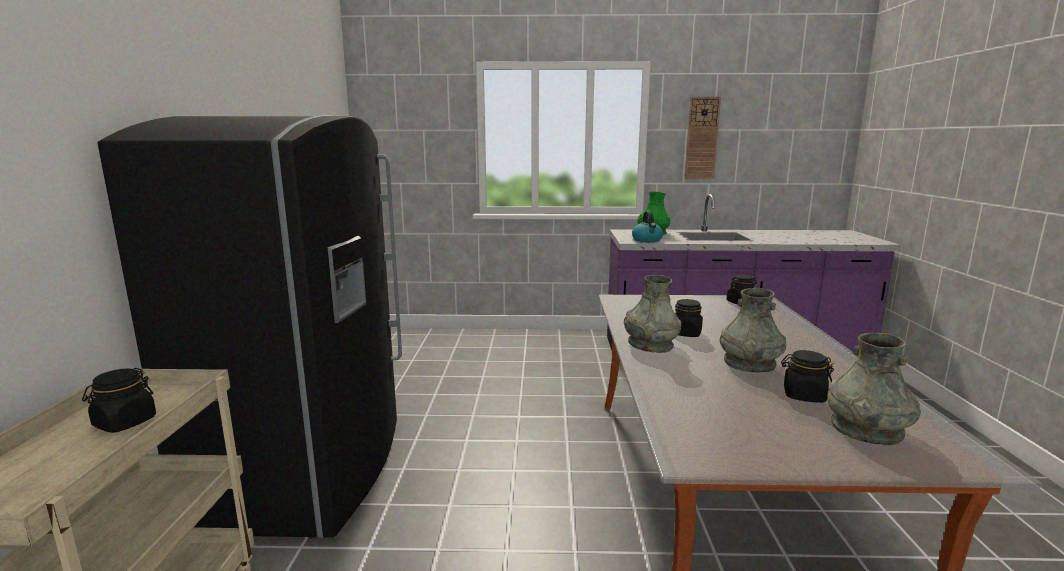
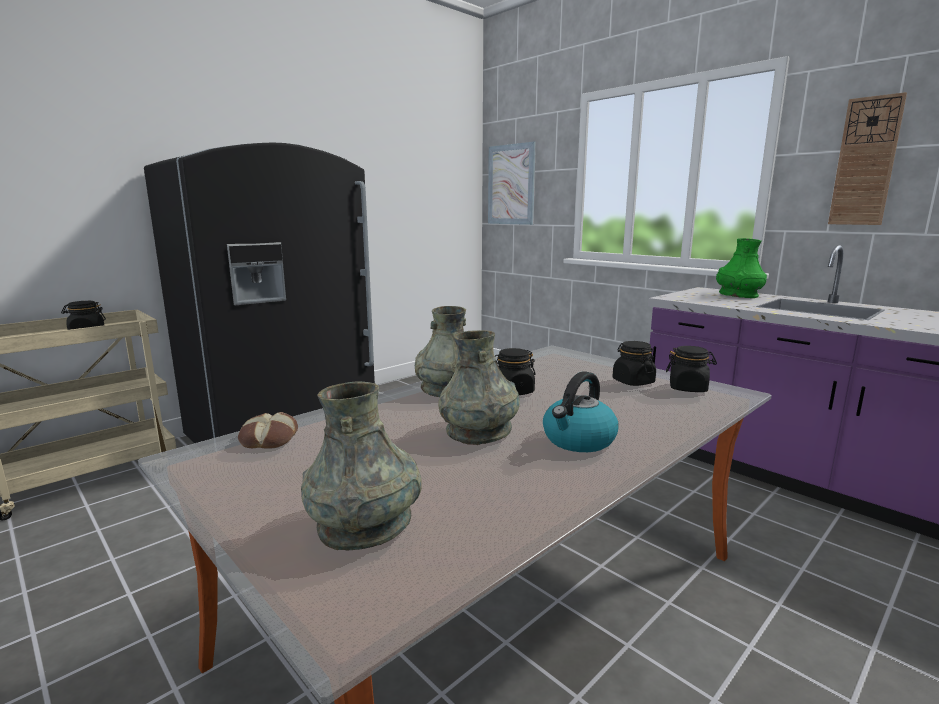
camera: 45 degrees right, 0 degrees up
(395, 142) = (511, 184): none -> picture
(647, 240) = (696, 299): kettle -> kettle (578, 440)
(682, 420) = (268, 439): none -> bread
(803, 395) = (420, 473): black jar -> black jar (633, 382)

